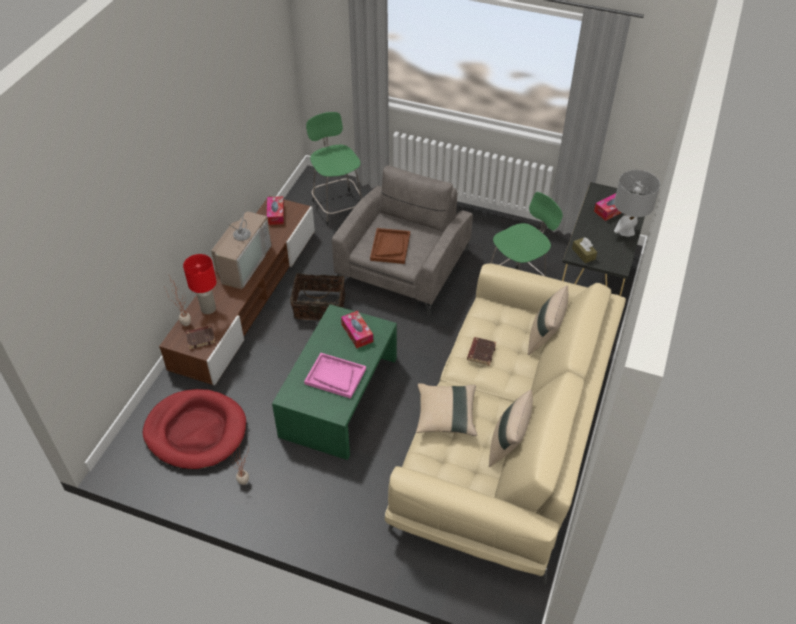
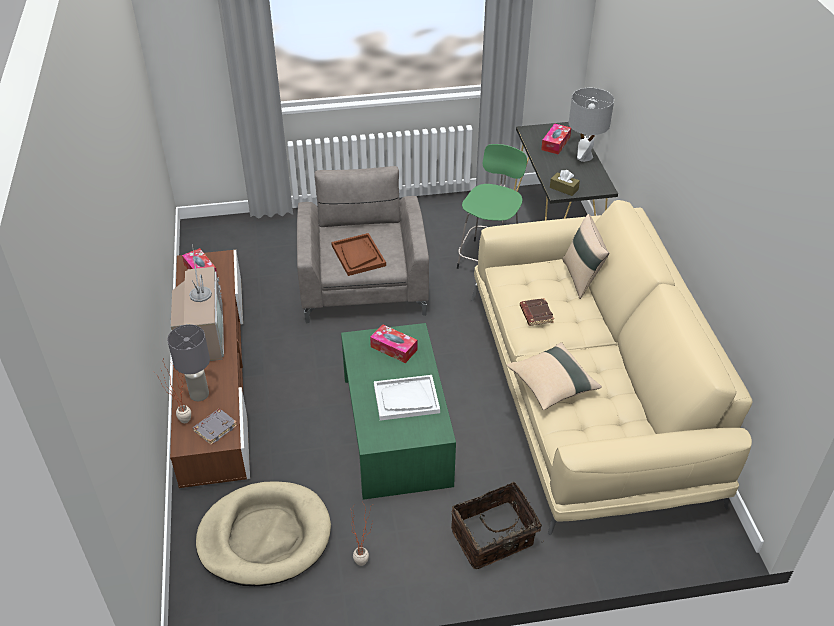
camera: 30 degrees left, 5 degrees down
(196, 431) = (264, 536): red dog bed -> beige dog bed
(201, 338) = (215, 428): brown book -> grey book
(208, 308) = (199, 394): red table lamp -> grey table lamp
(319, 308) = (305, 353): basket -> basket (493, 539)
(335, 376) = (406, 399): pink tray -> white tray
(337, 206) = (246, 247): green stool -> none
(508, 445) = (630, 386): beige pillow -> none

